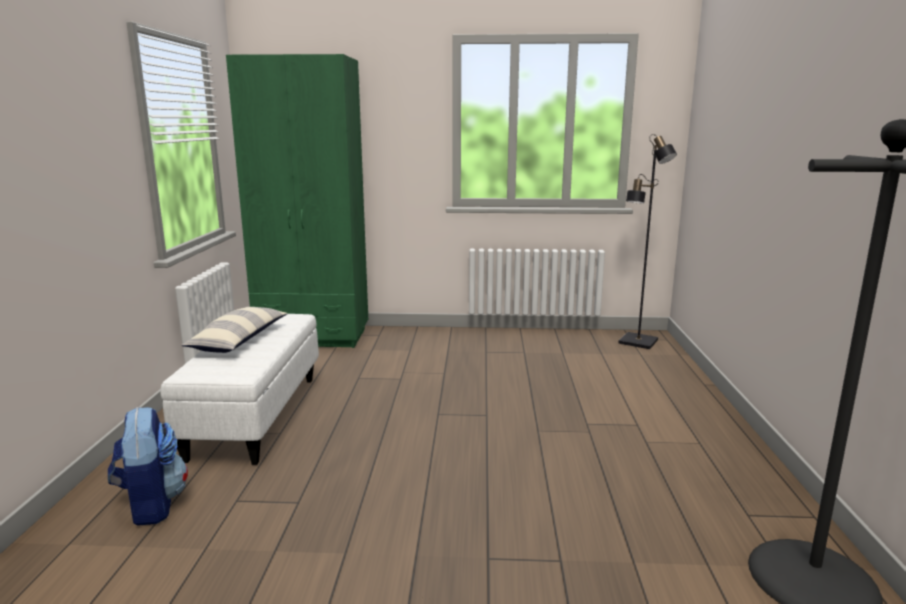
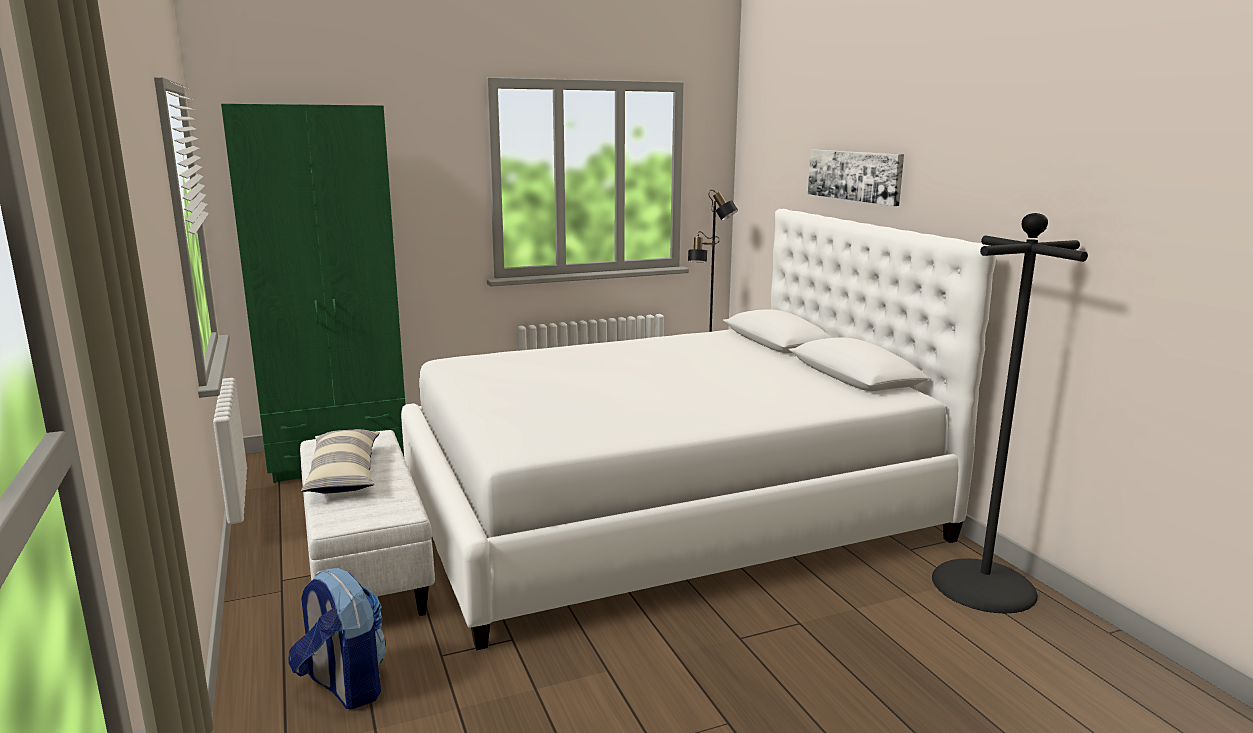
camera: 25 degrees left, 0 degrees up
(523, 423) = (667, 511): none -> white bed
(771, 109) = (854, 175): none -> picture

